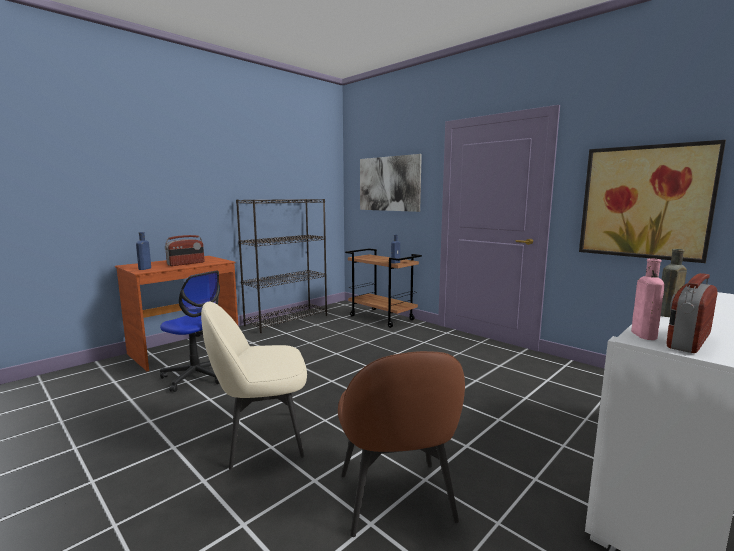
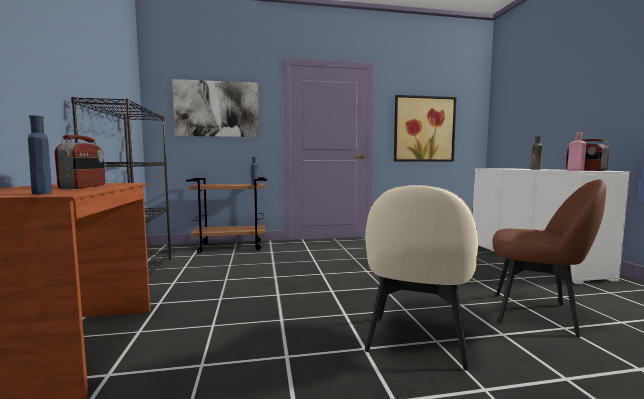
camera: 55 degrees left, 5 degrees down
(197, 376) = (196, 354): office chair -> none

